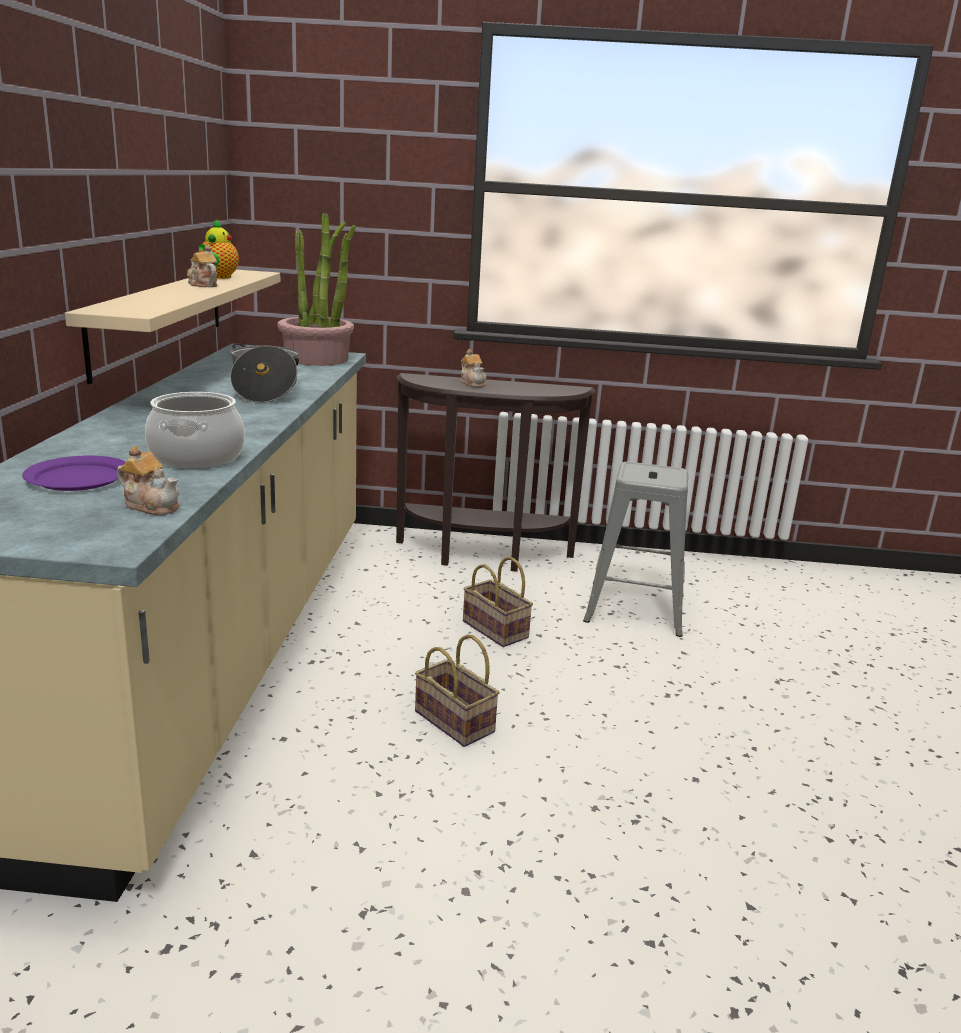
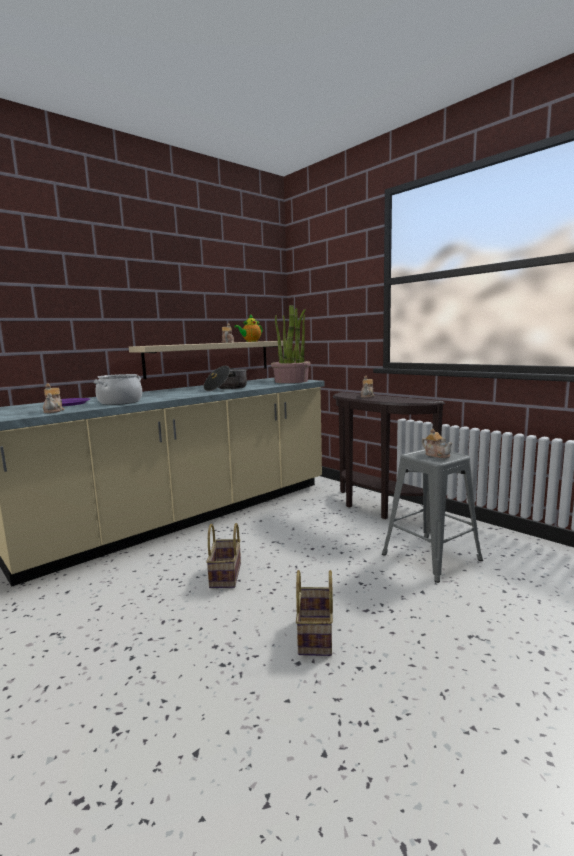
camera: 45 degrees right, 10 degrees down
(497, 630) = (322, 543): basket -> basket (316, 636)
(656, 473) = (437, 455): none -> teapot

